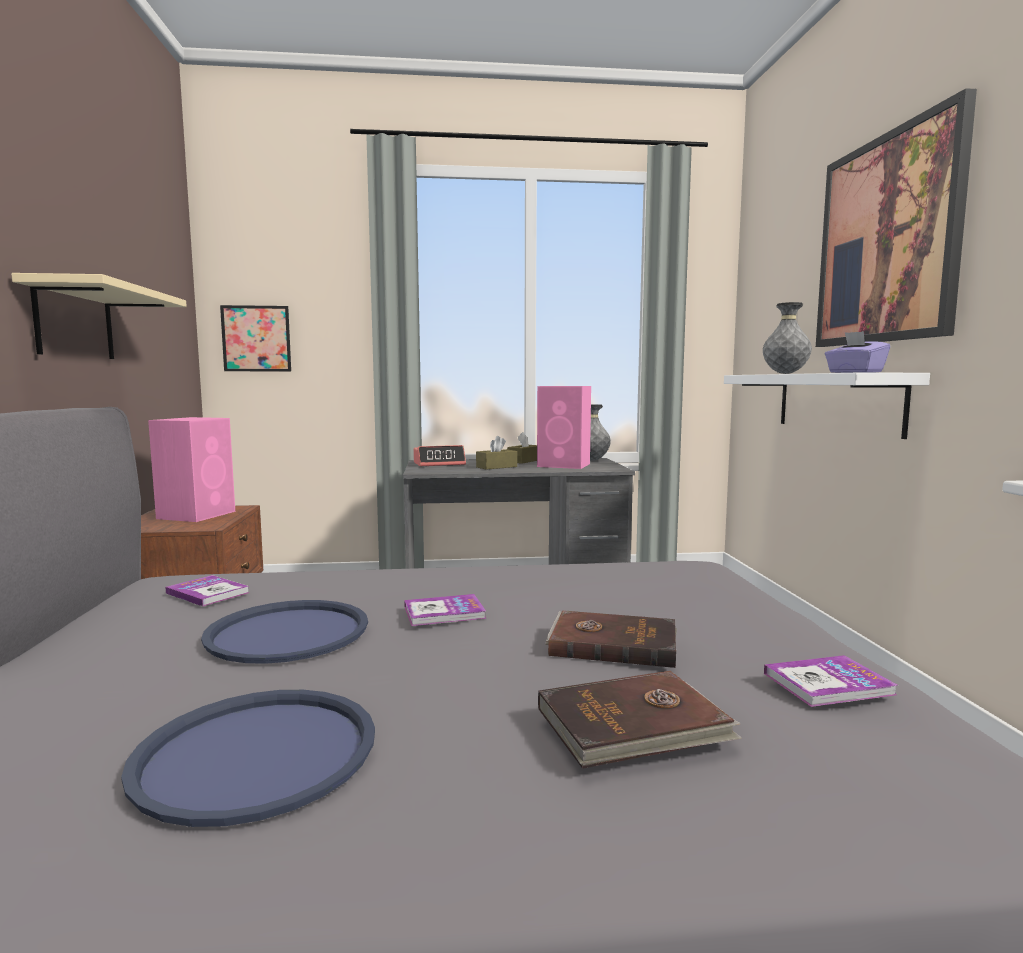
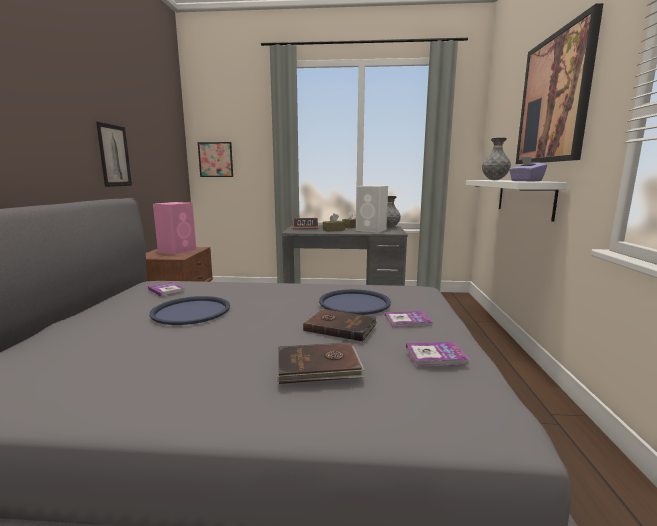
camera: 10 degrees right, 5 degrees up
(75, 322) = (114, 155): beige shelf -> picture
(257, 753) = (146, 364): blue tray -> blue tray (354, 303)
(444, 612) = (268, 306): book -> book (408, 320)
(565, 465) = (372, 230): pink speaker -> white speaker

